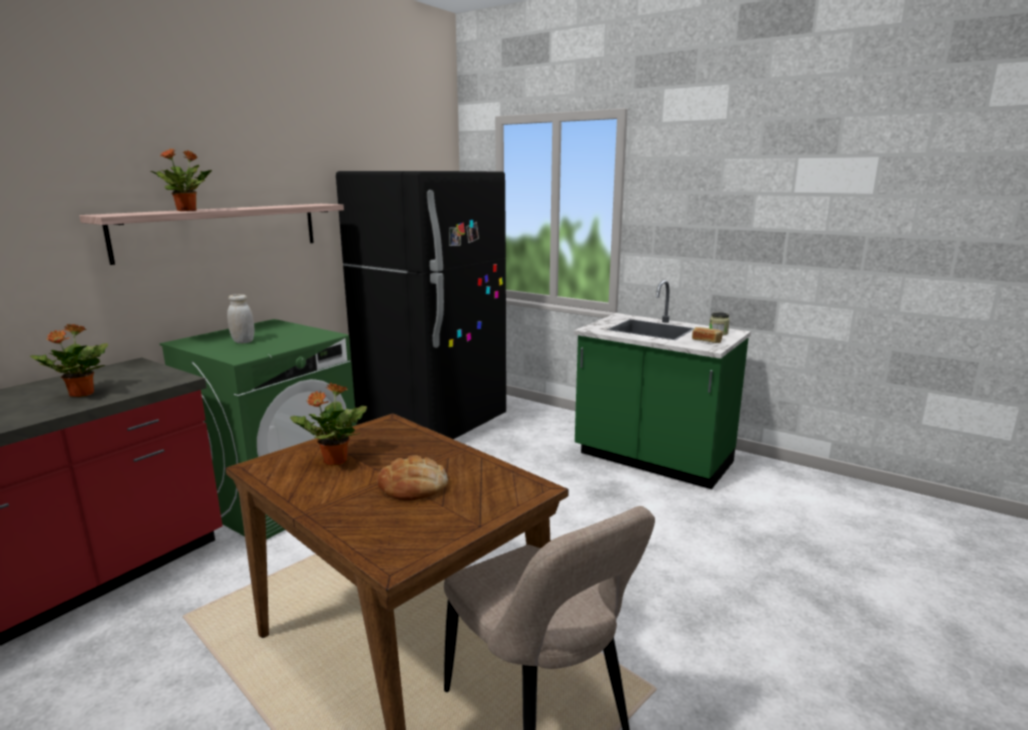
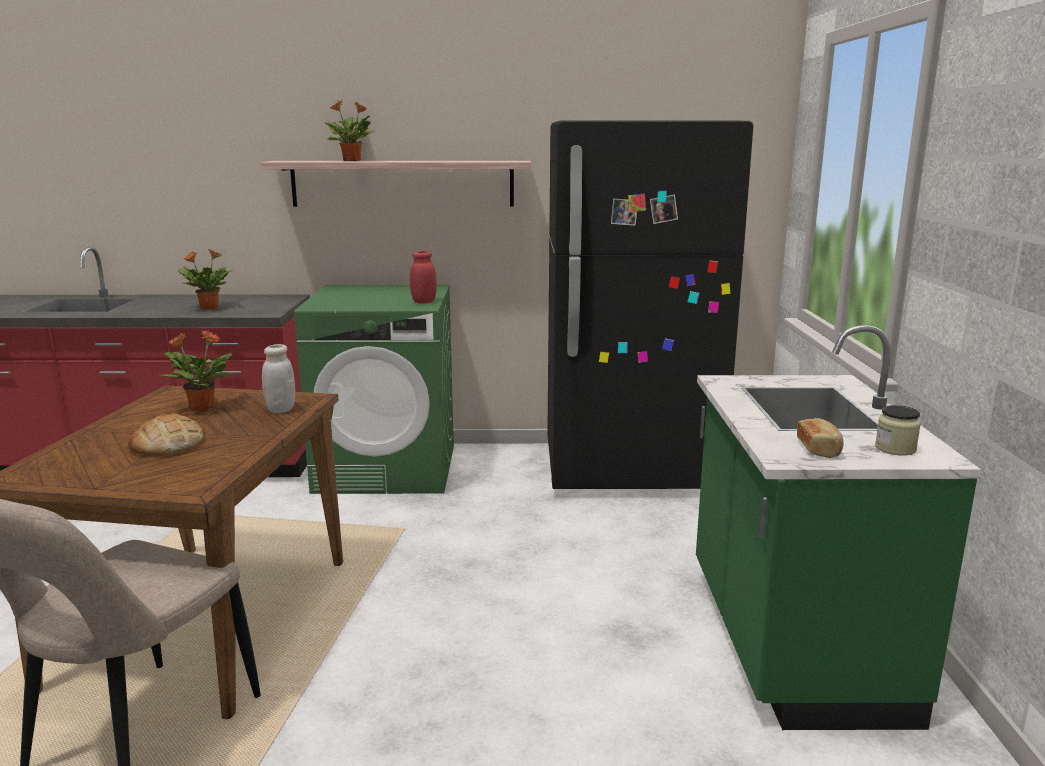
camera: 55 degrees right, 0 degrees up
(243, 341) = (362, 296): white jar -> white jar (280, 409)
(313, 332) = (424, 302): none -> red jar

